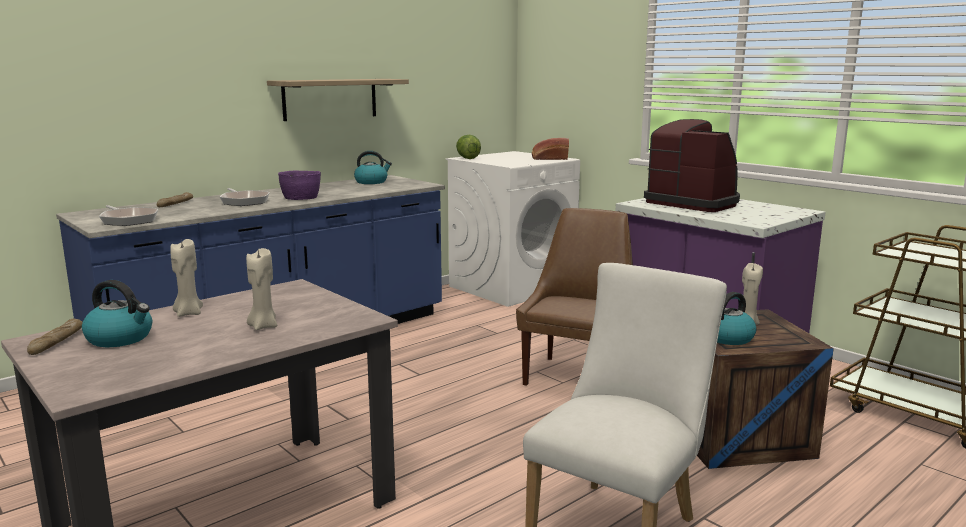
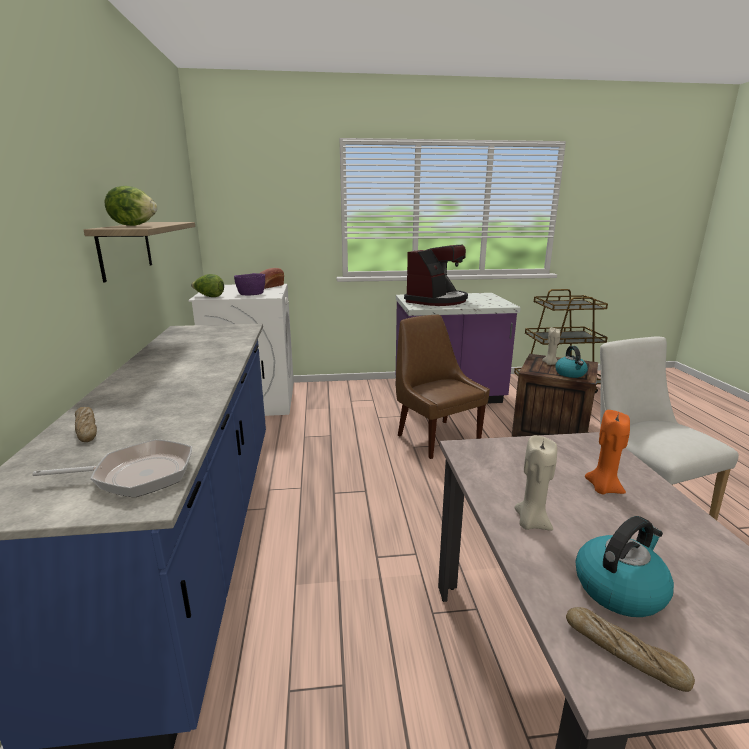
camera: 55 degrees left, 5 degrees up
(244, 201) = (164, 393): frying pan -> none
(263, 326) = (603, 488): beige candle -> orange candle
(301, 198) = (206, 369): purple bowl -> purple bowl (251, 294)
(318, 79) = (134, 225): none -> lettuce
(371, 182) = (190, 336): kettle -> none
(693, 203) = (437, 300): coffee machine -> coffee machine turned 135 degrees clockwise

